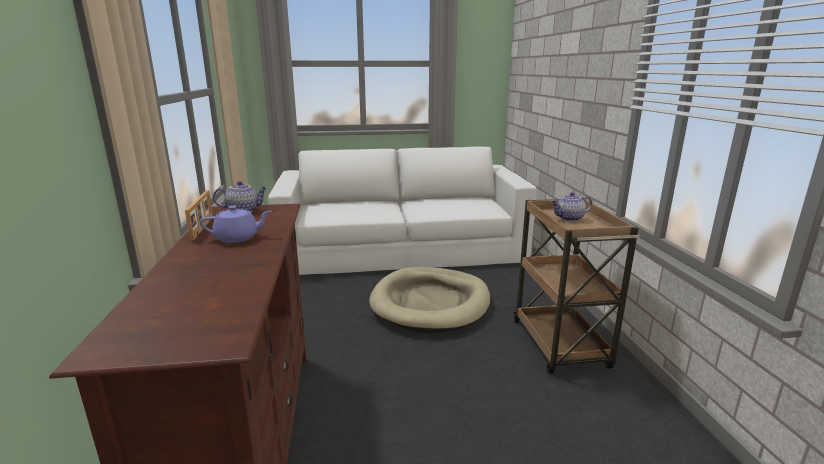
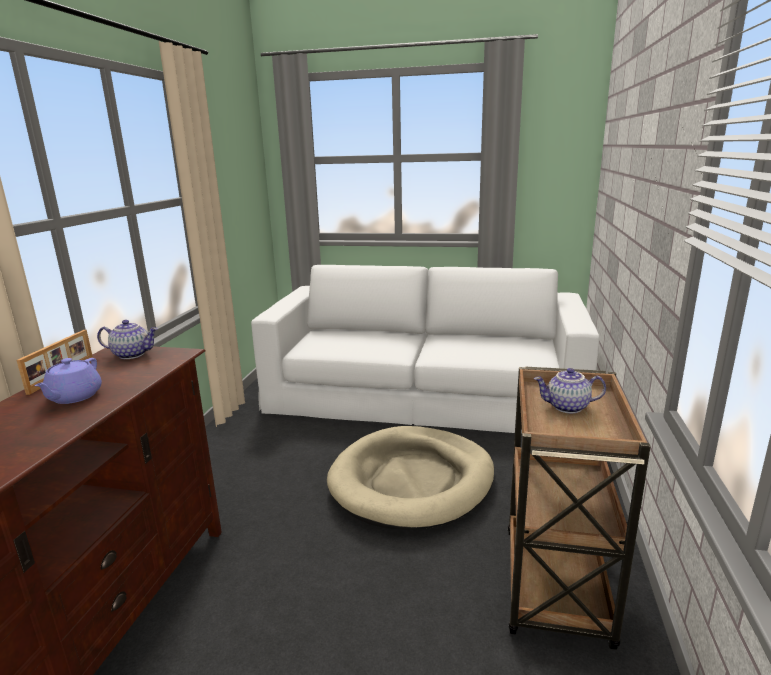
camera: 20 degrees right, 0 degrees up
(238, 238) = (73, 397): purple teapot -> purple teapot turned 90 degrees clockwise

